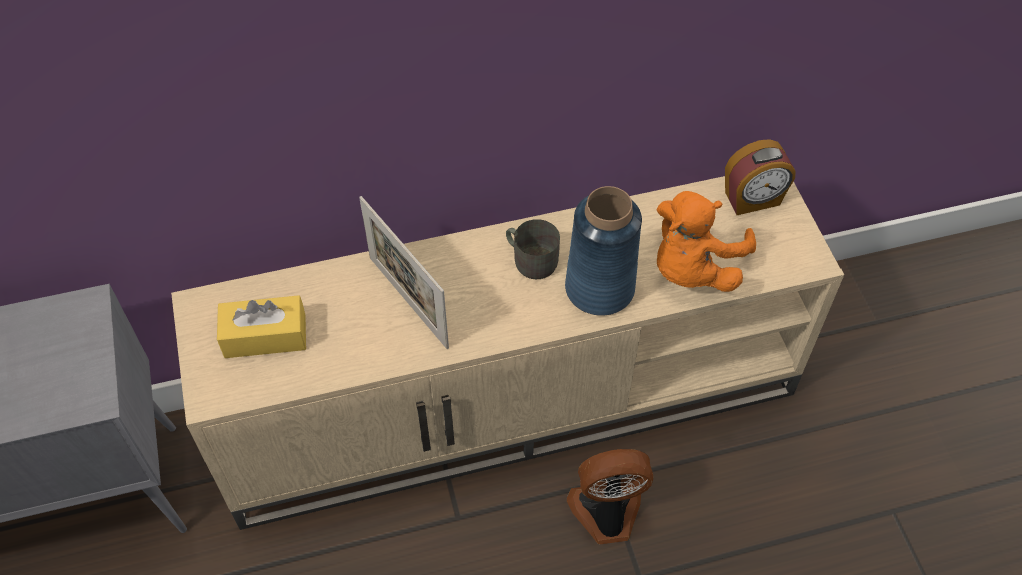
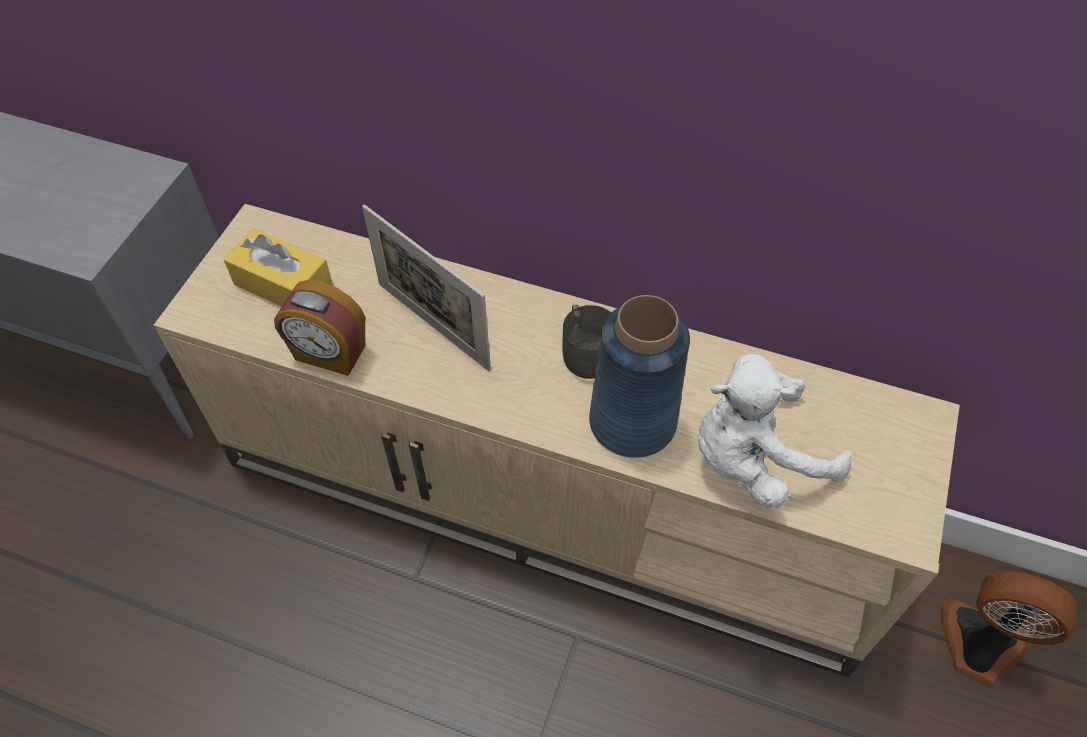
camera: 35 degrees right, 0 degrees up
(408, 302) = (433, 326): picture frame -> picture frame turned 45 degrees counterclockwise
(607, 514) = (553, 669): fan -> fan (979, 645)
(692, 268) = (754, 459): orange plush toy -> white plush toy
(752, 200) = (887, 424): alarm clock -> alarm clock (329, 354)

